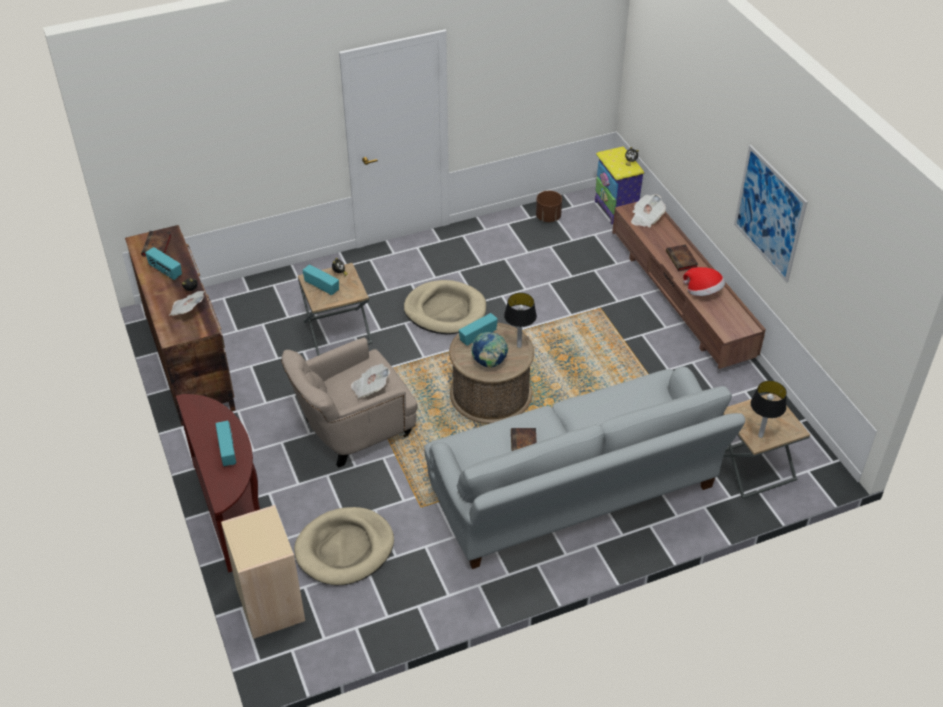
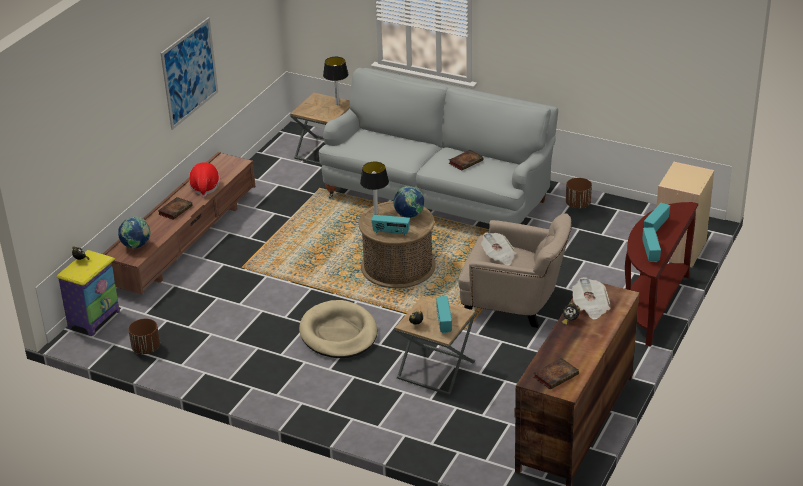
camera: 130 degrees left, 10 degrees down
(165, 271) = (573, 348): radio -> radio (651, 253)
(345, 549) = (604, 248): beige dog bed -> none
(434, 591) = (578, 204): none -> brown planter
(646, 218) = (136, 246): newspaper -> globe

